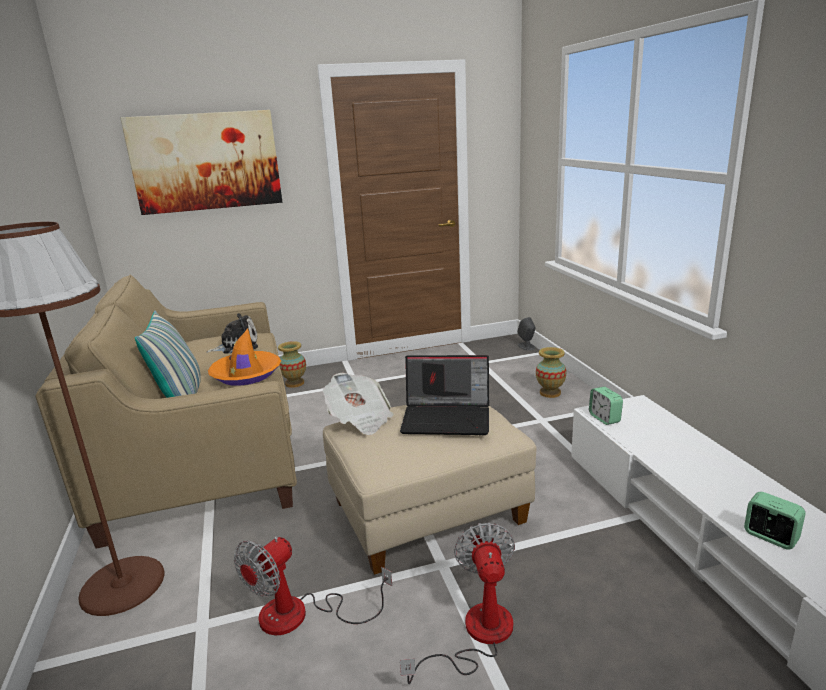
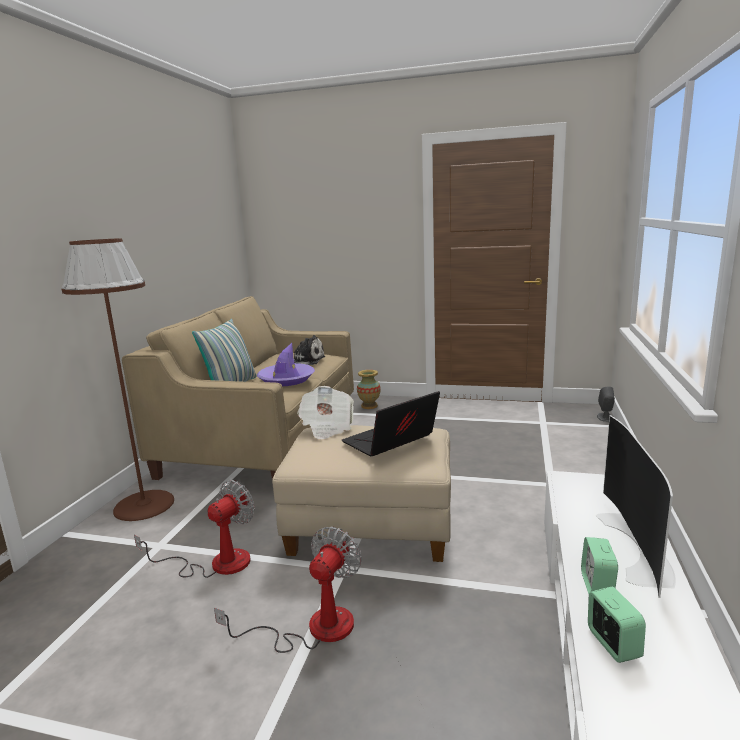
camera: 30 degrees right, 5 degrees down
(206, 162) = (327, 215): picture -> none
(246, 374) = (286, 380): orange hat -> purple hat
(300, 615) = (216, 563): fan -> fan turned 150 degrees clockwise
(447, 418) = (390, 441): laptop -> laptop turned 105 degrees clockwise
(550, 393) = (586, 463): vase -> none
(604, 418) = (567, 486): alarm clock -> alarm clock (597, 585)
(704, 454) = (639, 547): none -> television

